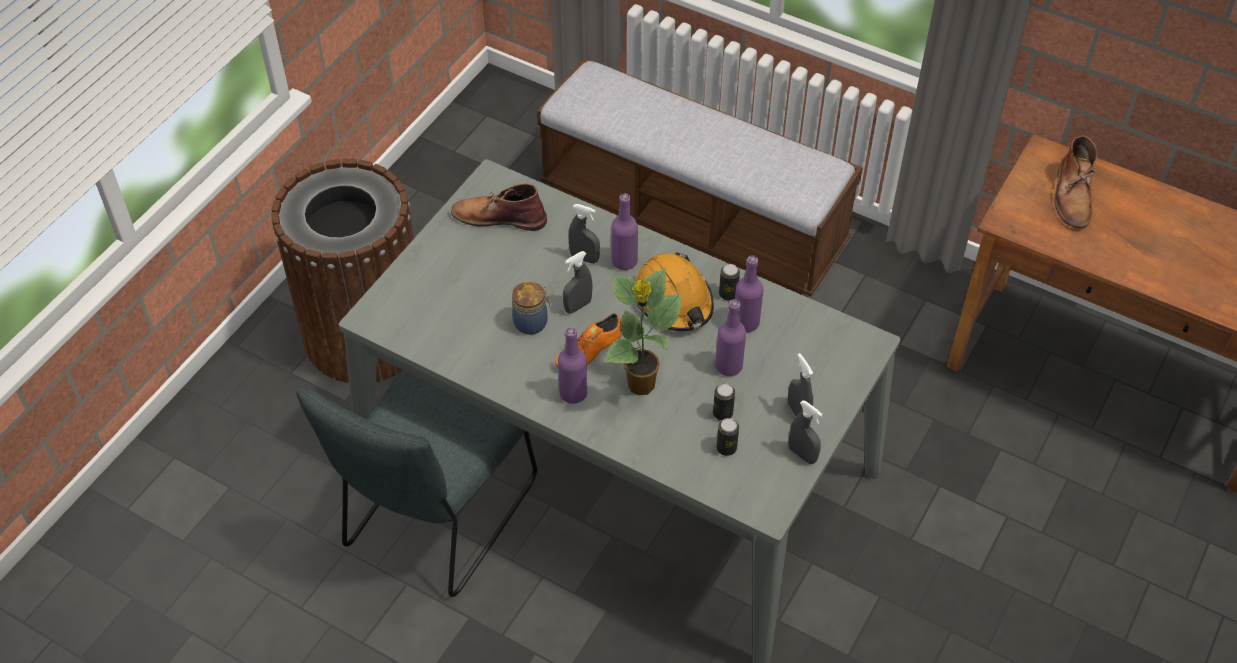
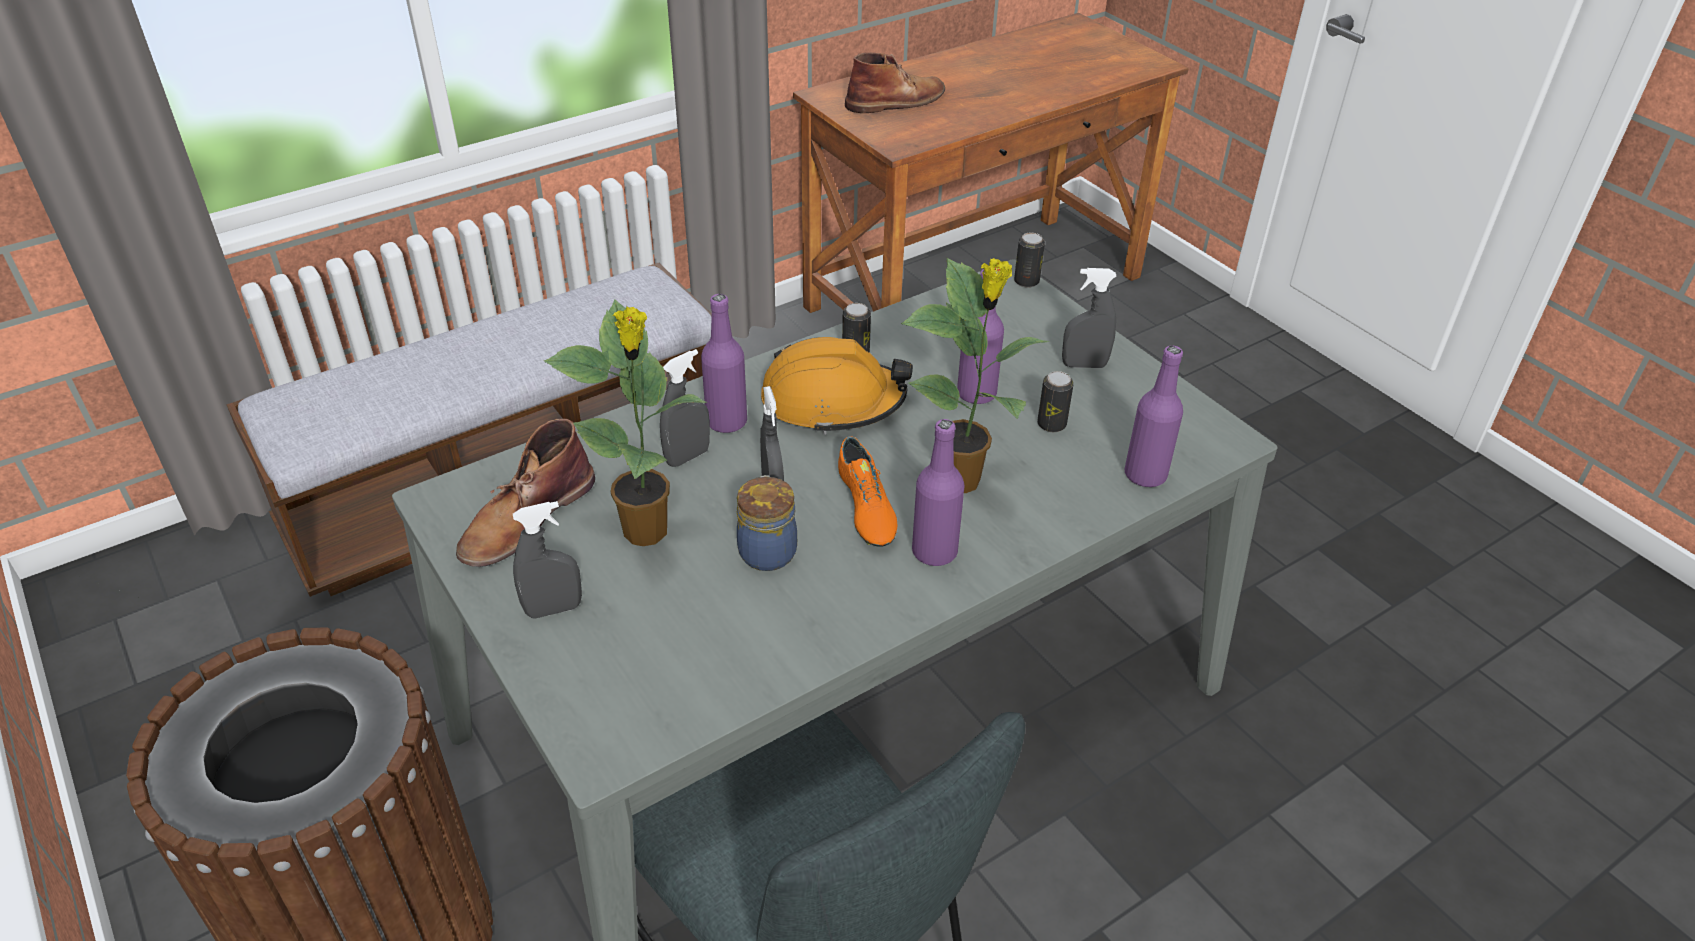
camera: 65 degrees left, 10 degrees down
(516, 268) = (648, 532): none -> potted plant
(726, 448) = (1111, 440): can -> can (1026, 281)
(746, 323) = (914, 356): purple bottle -> purple bottle (1145, 475)
(802, 454) = (1151, 384): grey spray bottle -> grey spray bottle (553, 609)
(1073, 196) = (896, 101): brown boot -> brown boot turned 60 degrees counterclockwise

